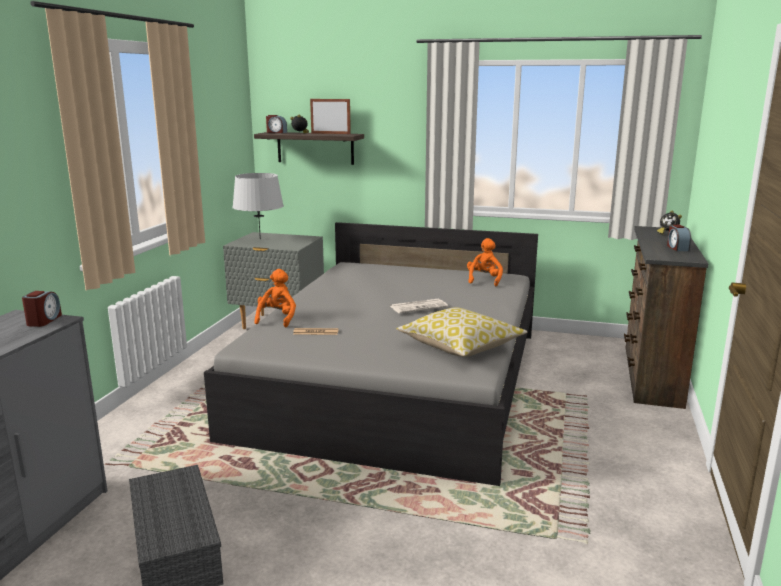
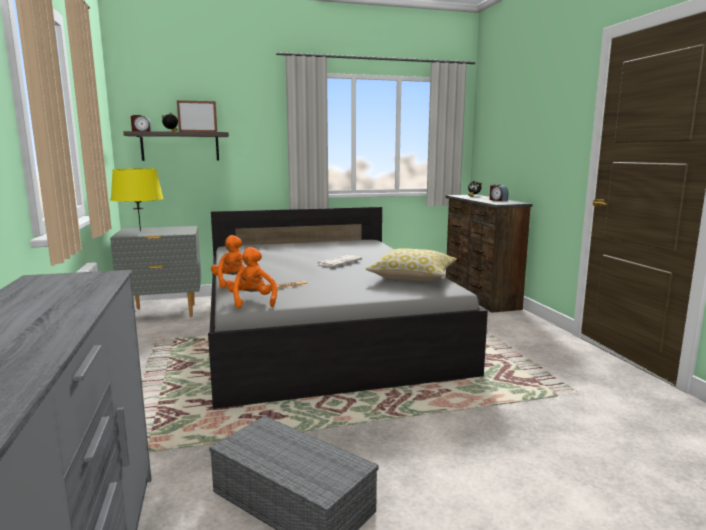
camera: 30 degrees left, 5 degrees down
(44, 320) = (89, 276): alarm clock -> none
(260, 239) = (140, 231): grey table lamp -> yellow table lamp
(484, 280) = (355, 244): orange plush toy -> orange plush toy (252, 301)

